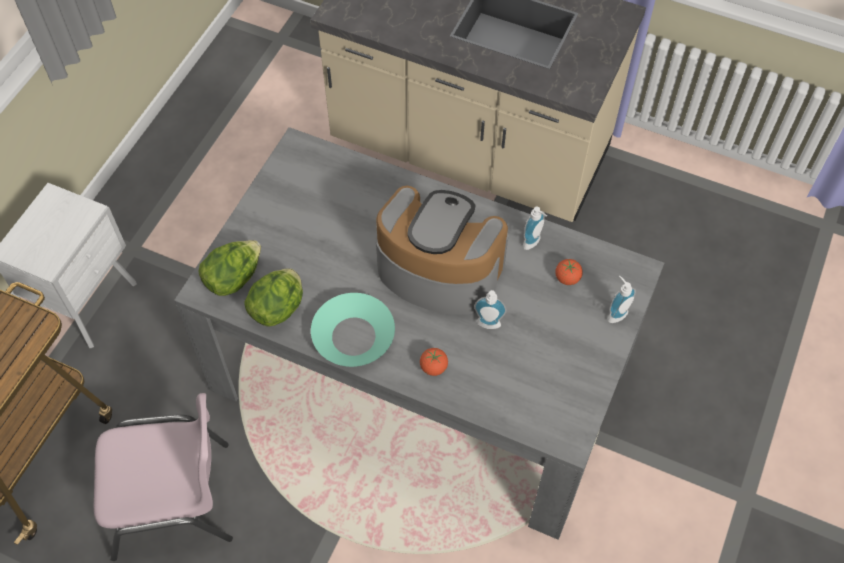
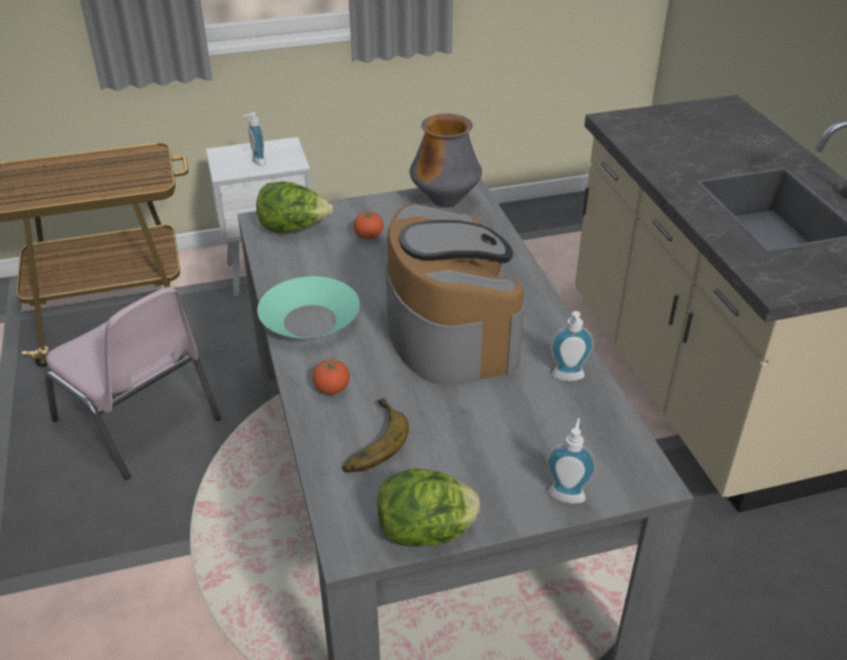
camera: 50 degrees right, 20 degrees down
(278, 308) = (291, 265): lettuce -> lettuce (426, 532)
(296, 168) = (445, 202): none -> vase
(488, 326) = (426, 400): soap dispenser -> soap dispenser (256, 162)
(496, 378) = (369, 441): none -> banana
(567, 278) = (560, 427): tomato -> tomato (369, 236)

